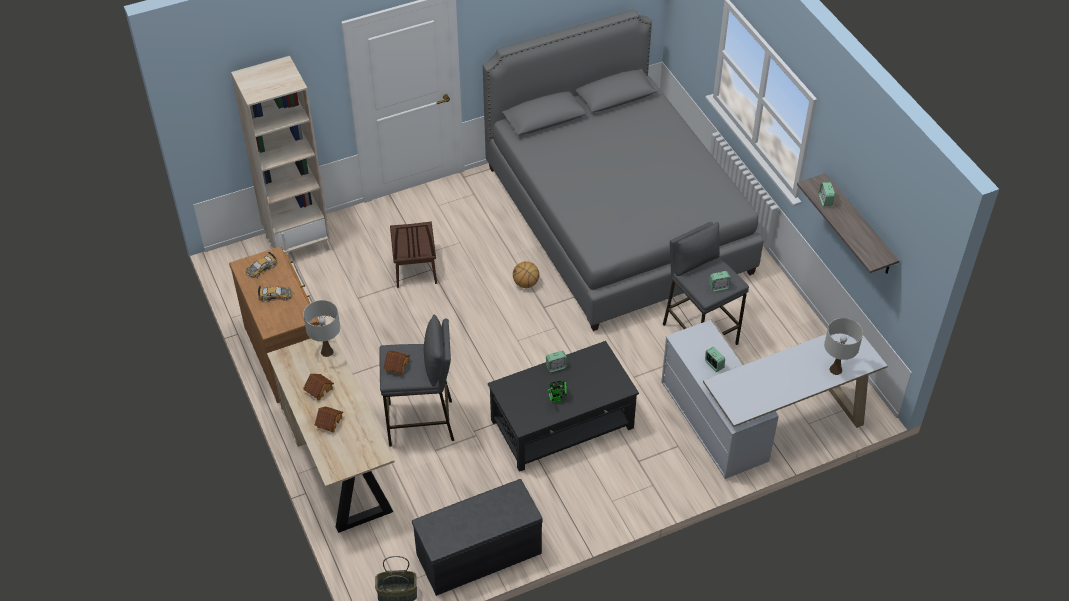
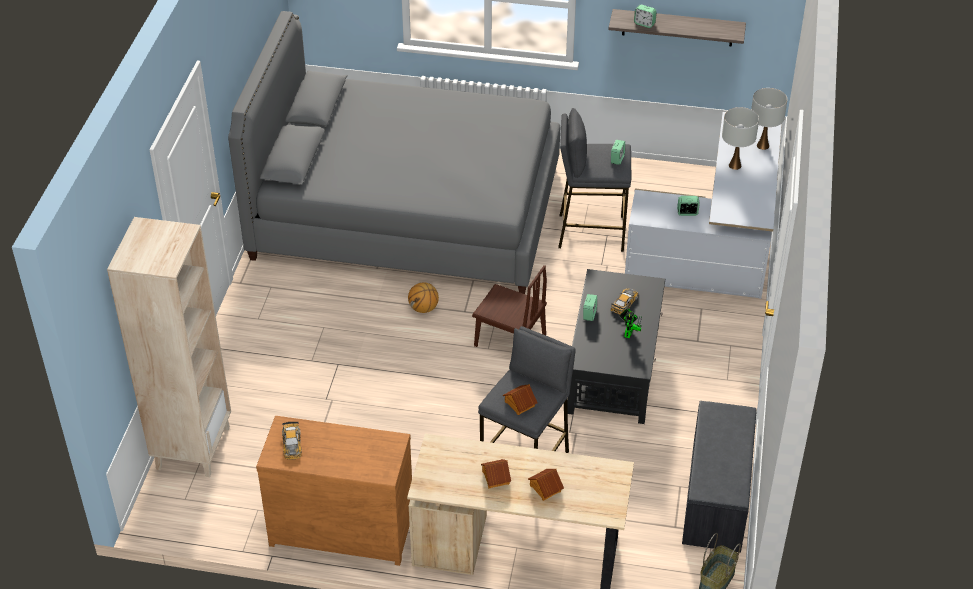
camera: 55 degrees left, 5 degrees down
(275, 295) = (343, 449): toy car -> toy car (624, 303)
(327, 351) = (449, 449): white table lamp -> white table lamp (735, 165)
(415, 267) = (323, 375): brown chair -> brown chair (510, 340)

